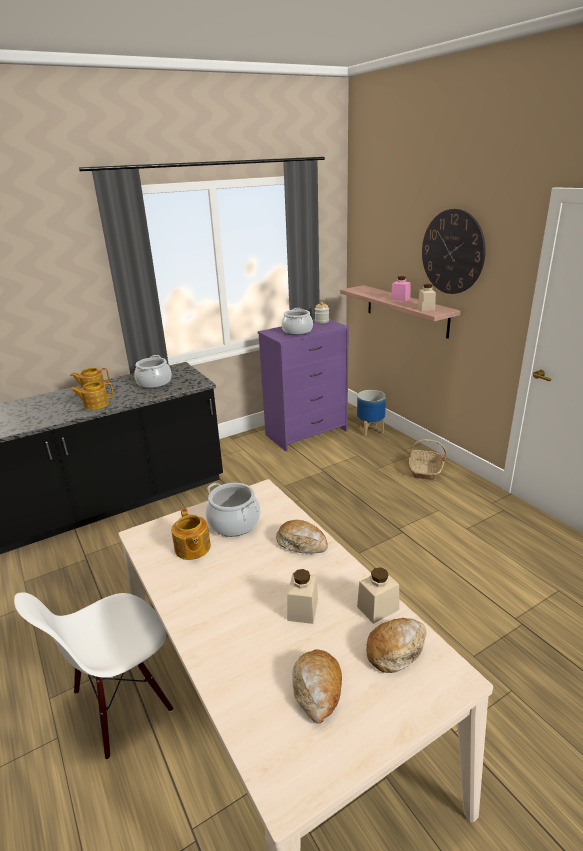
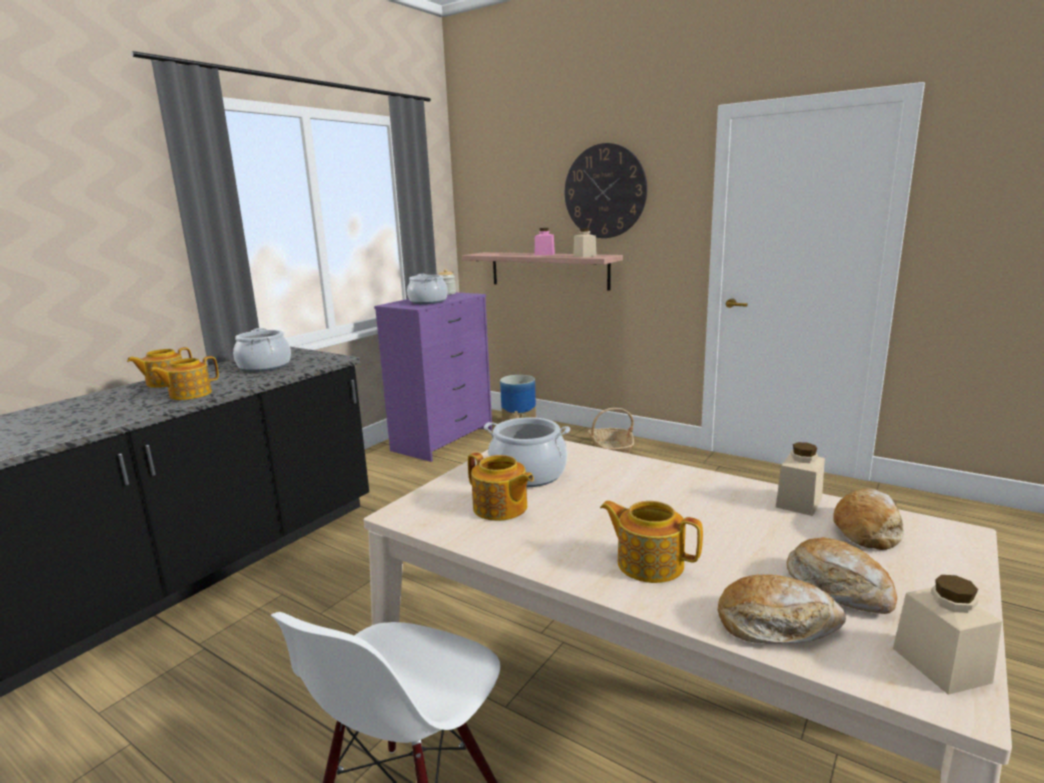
camera: 25 degrees left, 10 degrees down
(229, 625) = (649, 563): none -> teapot
(302, 543) = (638, 473): bread -> bread (776, 624)
(303, 609) = (719, 525): beige jar -> beige jar (940, 665)

